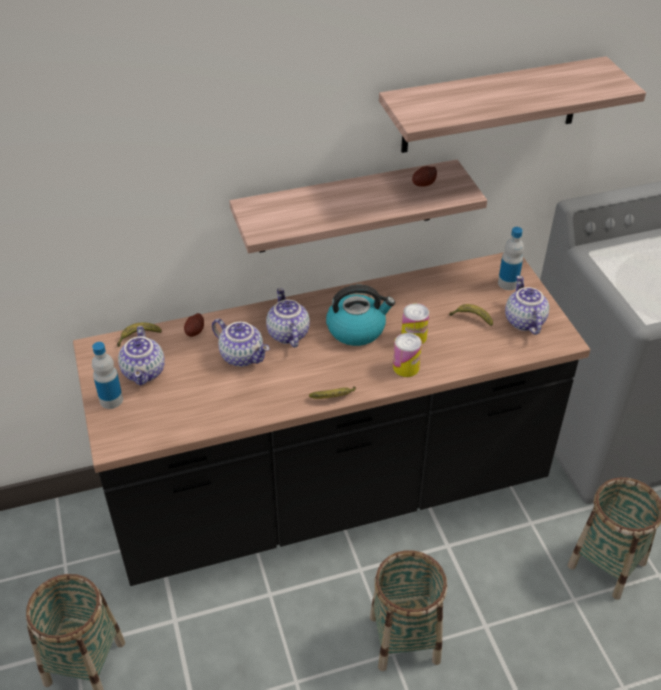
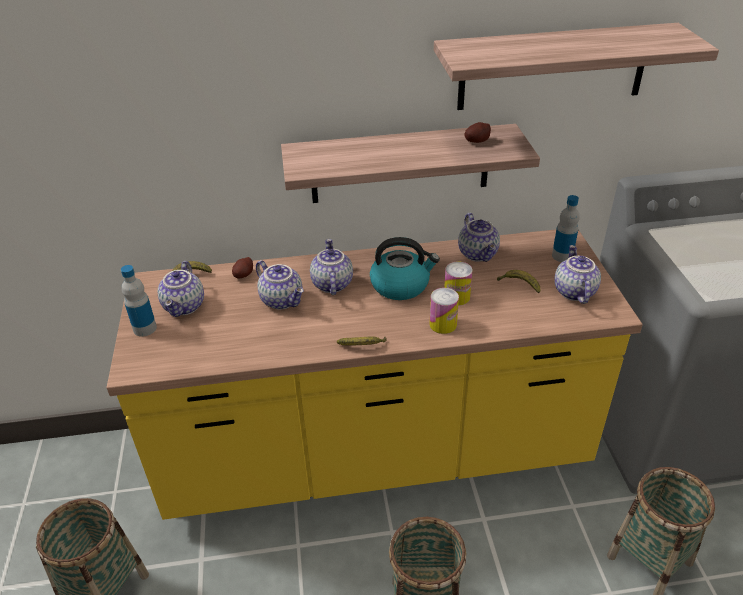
camera: 10 degrees right, 5 degrees down
(330, 495) = (375, 455): black counter -> yellow counter
(426, 288) = (479, 254): none -> teapot

